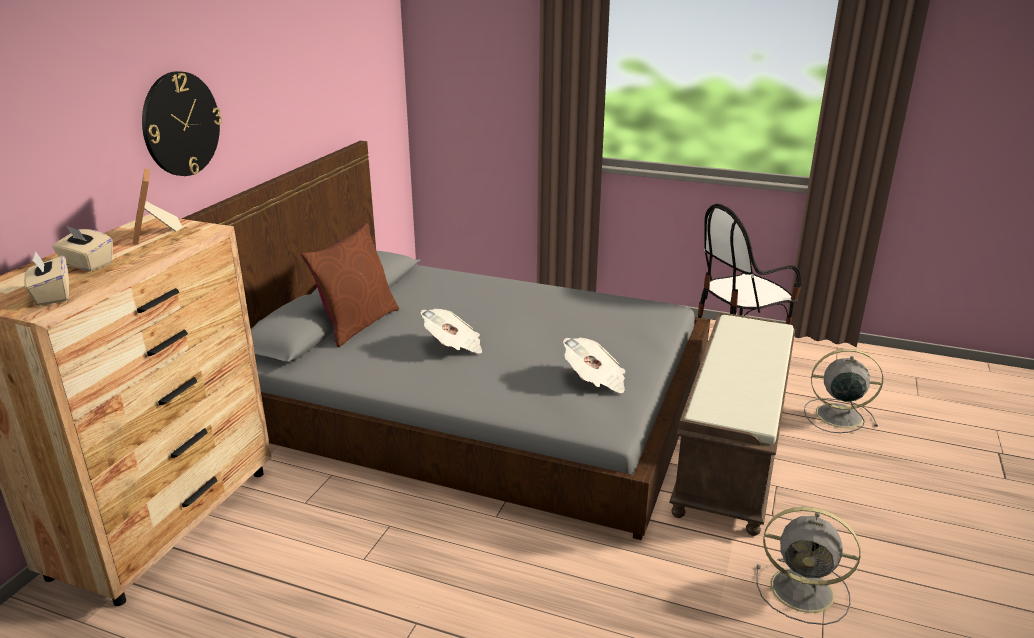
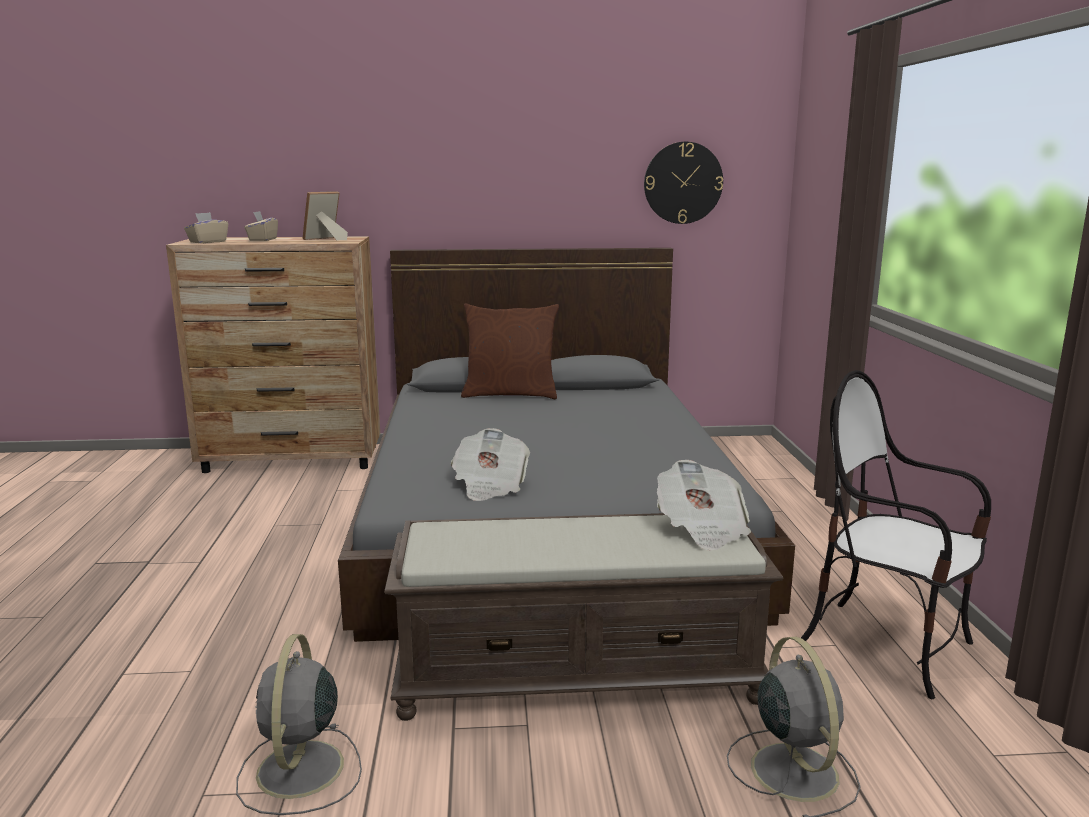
camera: 65 degrees right, 10 degrees down
(181, 124) = (421, 177): wall clock -> wall clock (683, 183)
(454, 346) = (504, 426): newspaper -> newspaper (701, 529)

